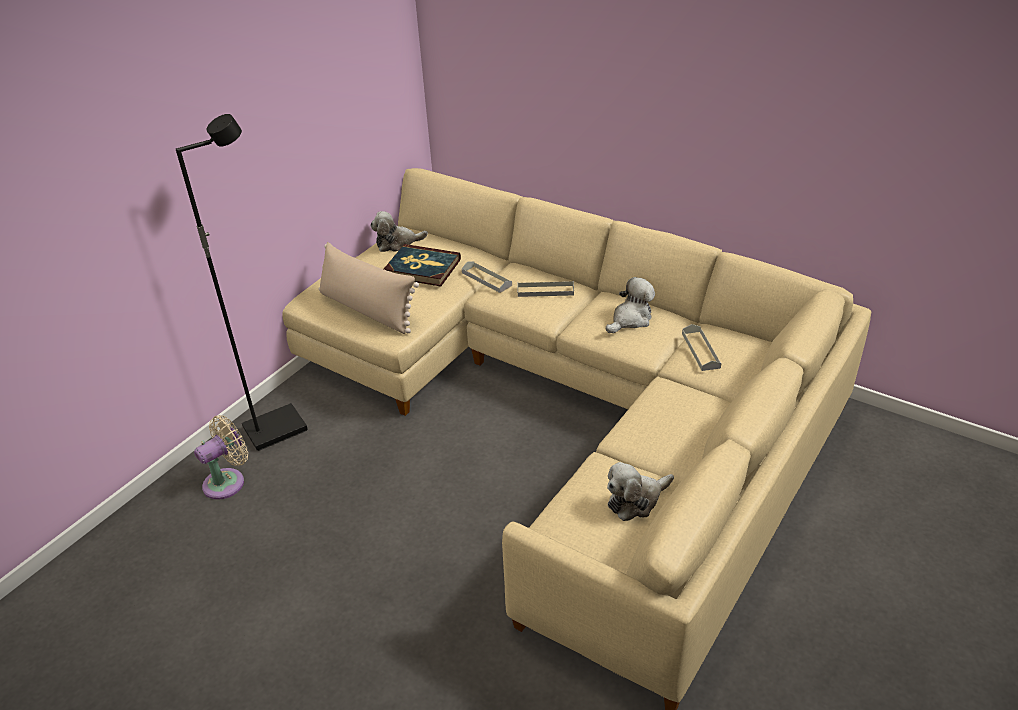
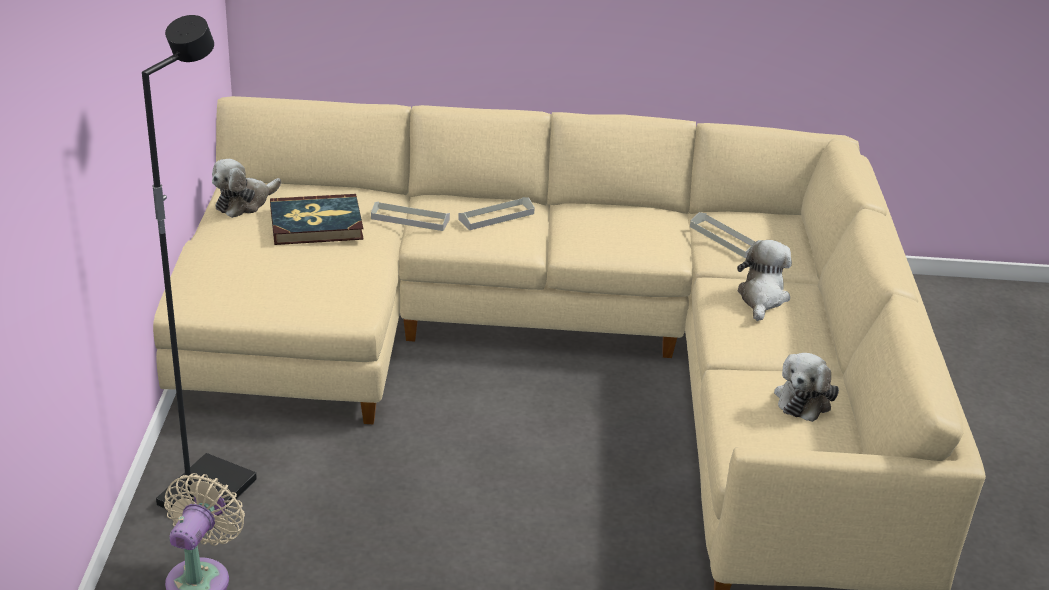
camera: 35 degrees left, 5 degrees down
(367, 310) = (285, 290): beige pillow -> none
(630, 319) = (622, 225): plush toy -> plush toy (762, 298)

